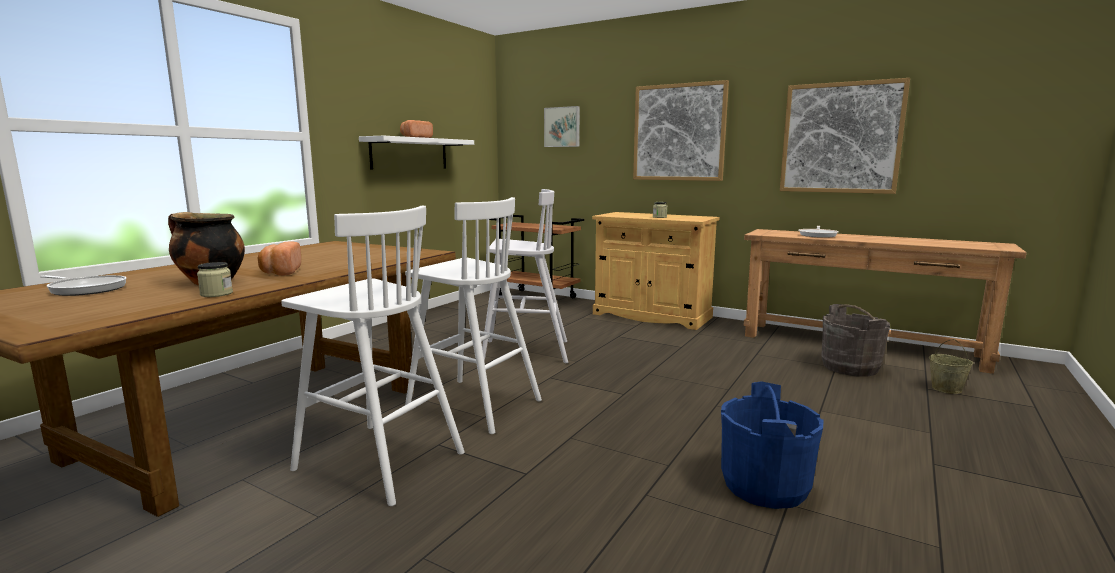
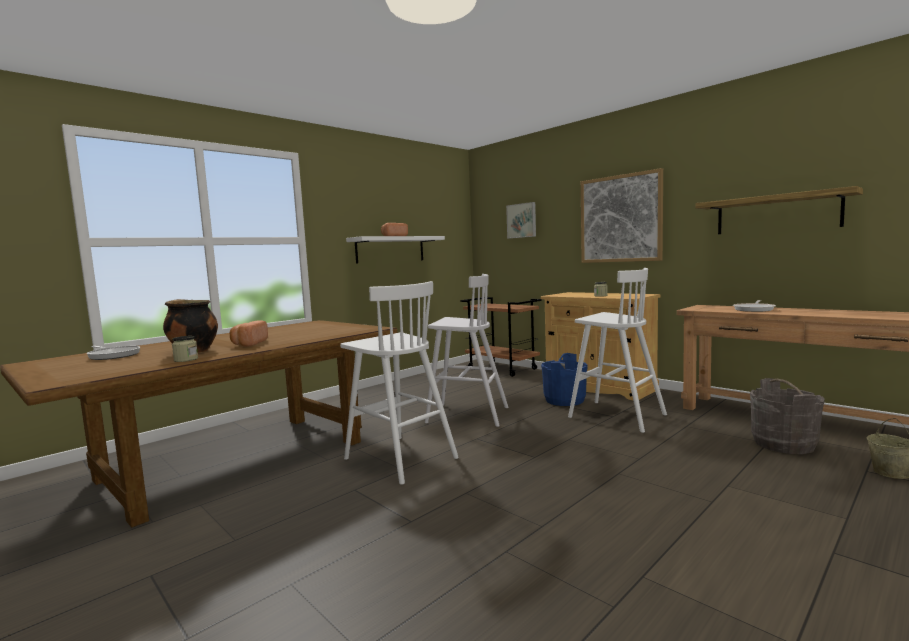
camera: 15 degrees right, 5 degrees down
(377, 461) = (301, 499): white stool -> white stool (615, 416)
(765, 486) = (628, 556): blue bucket -> blue bucket (564, 400)
(841, 138) = (776, 214): picture -> shelf

